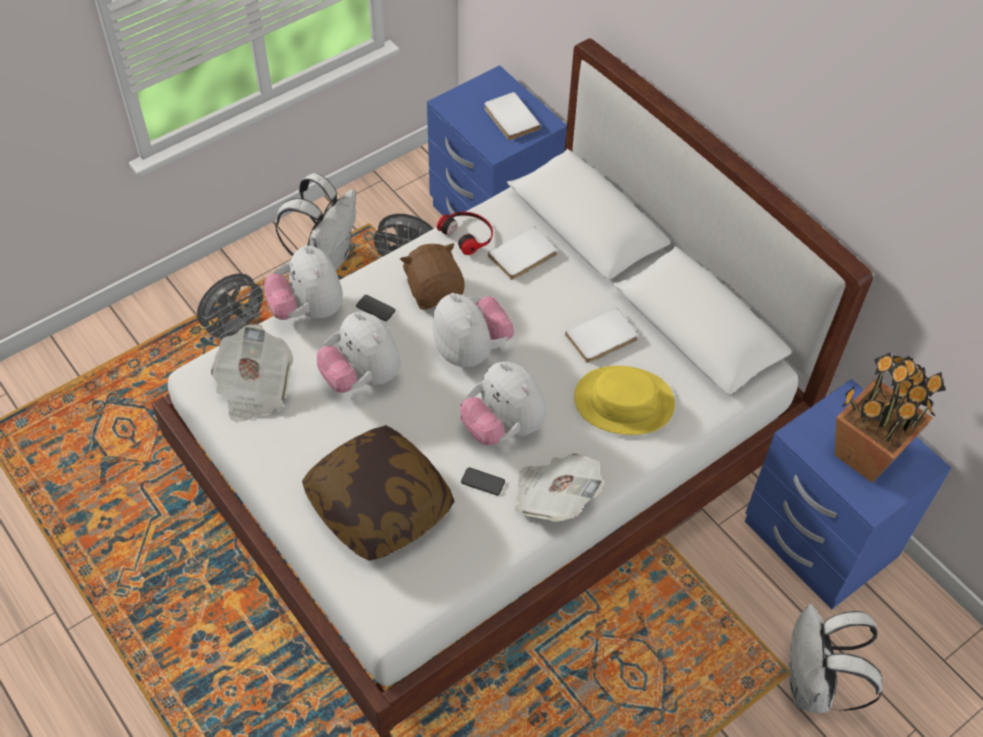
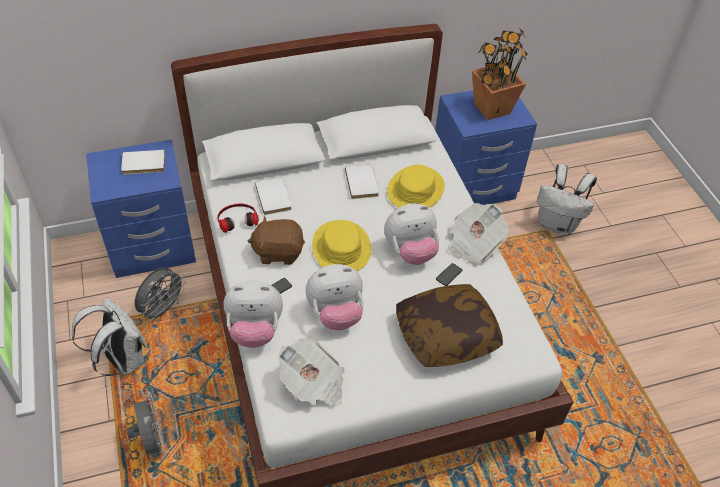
camera: 70 degrees left, 5 degrees down
(471, 350) = (341, 248): plush toy -> yellow hat

